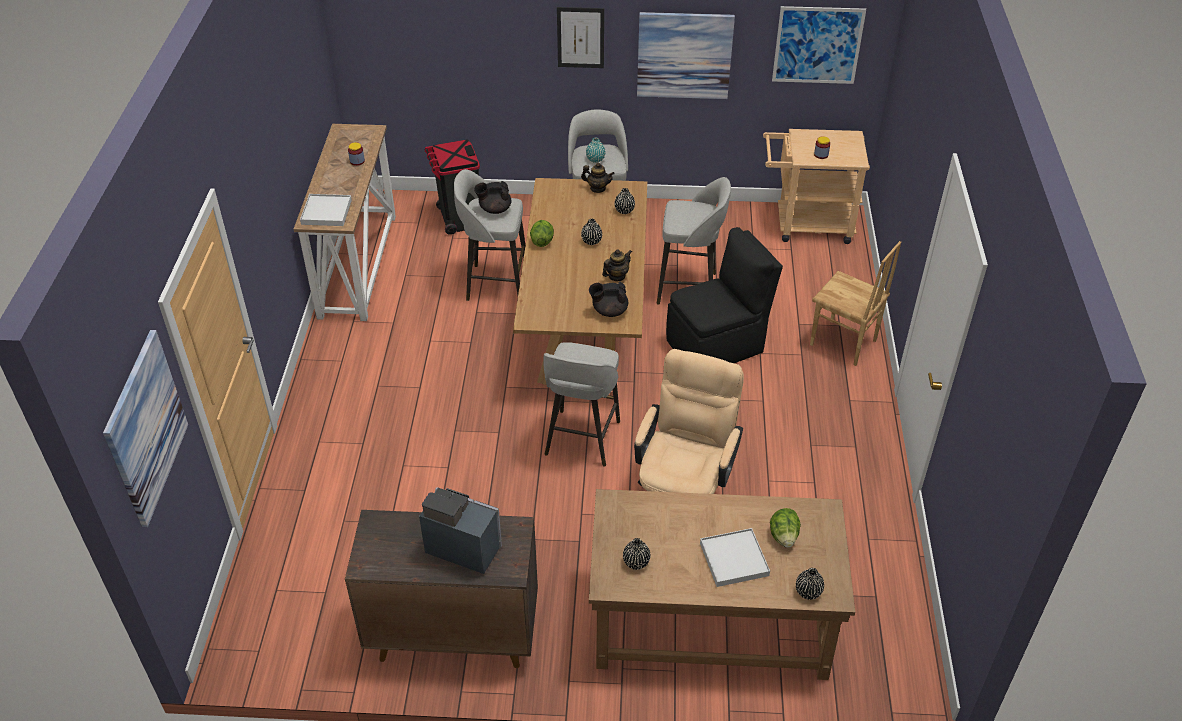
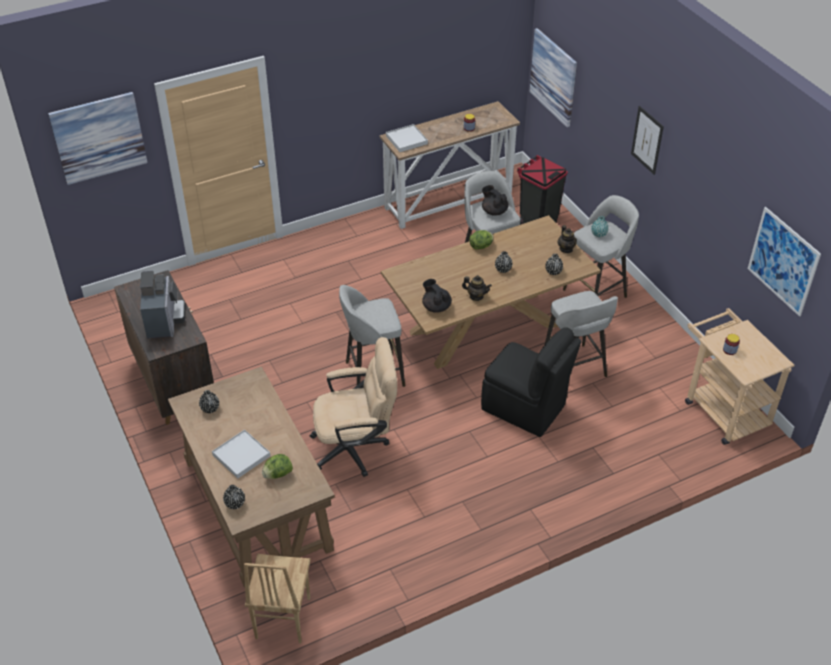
camera: 60 degrees right, 0 degrees up
(684, 55) = (700, 202): picture -> picture (553, 77)
(843, 343) = (593, 483): brown chair -> brown chair (281, 618)

